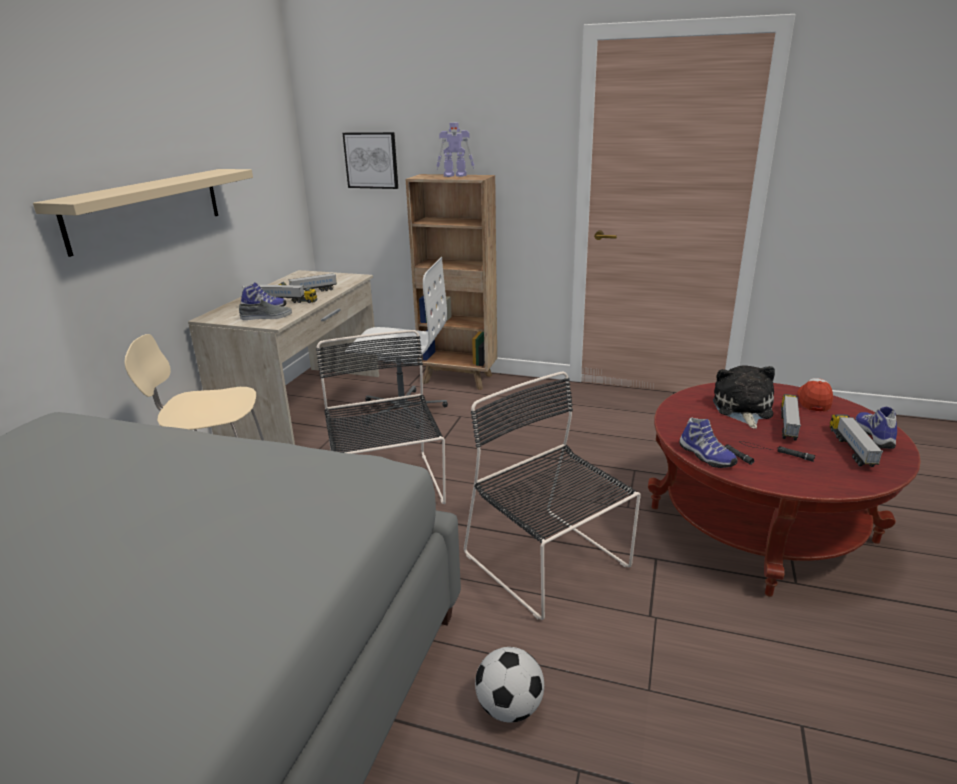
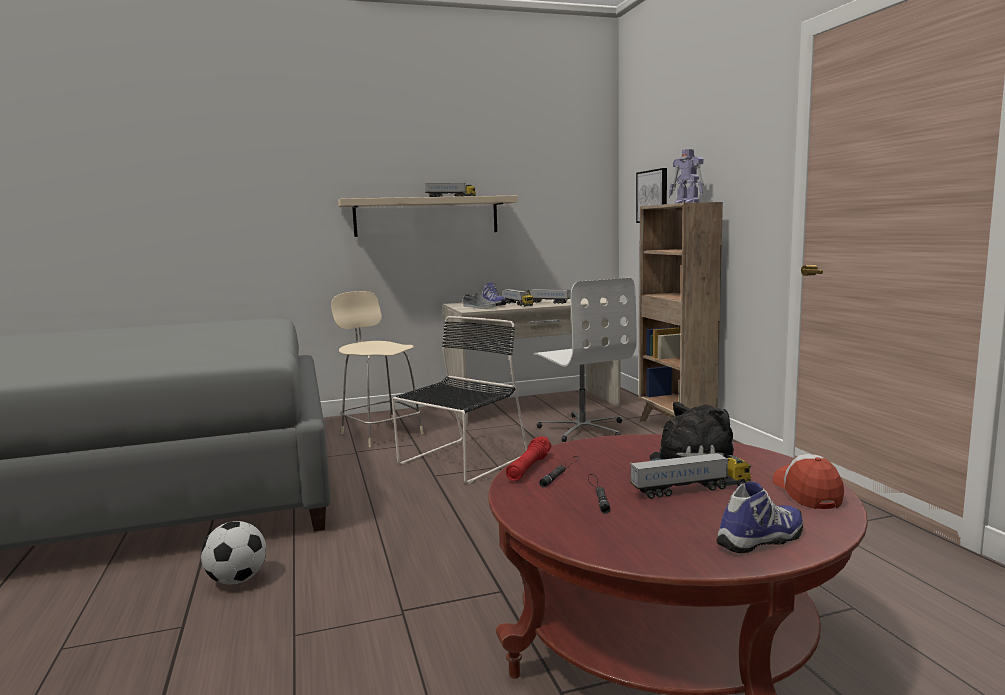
camera: 55 degrees right, 15 degrees down
(549, 563) = (432, 544): black chair -> none
(705, 456) = (529, 467): shoe -> red flashlight
(813, 400) = (806, 492): cap -> cap turned 75 degrees counterclockwise
(851, 448) = (687, 529): toy truck -> toy truck (451, 197)

